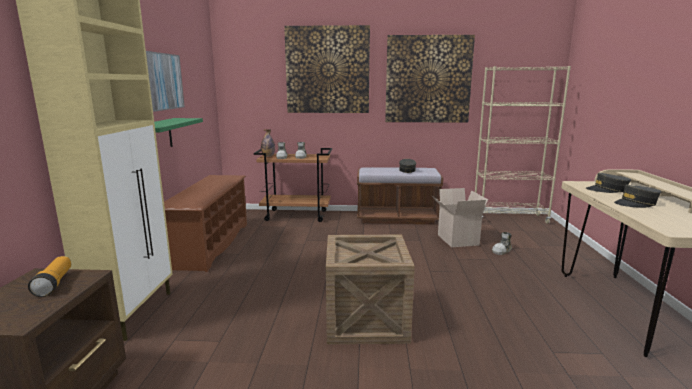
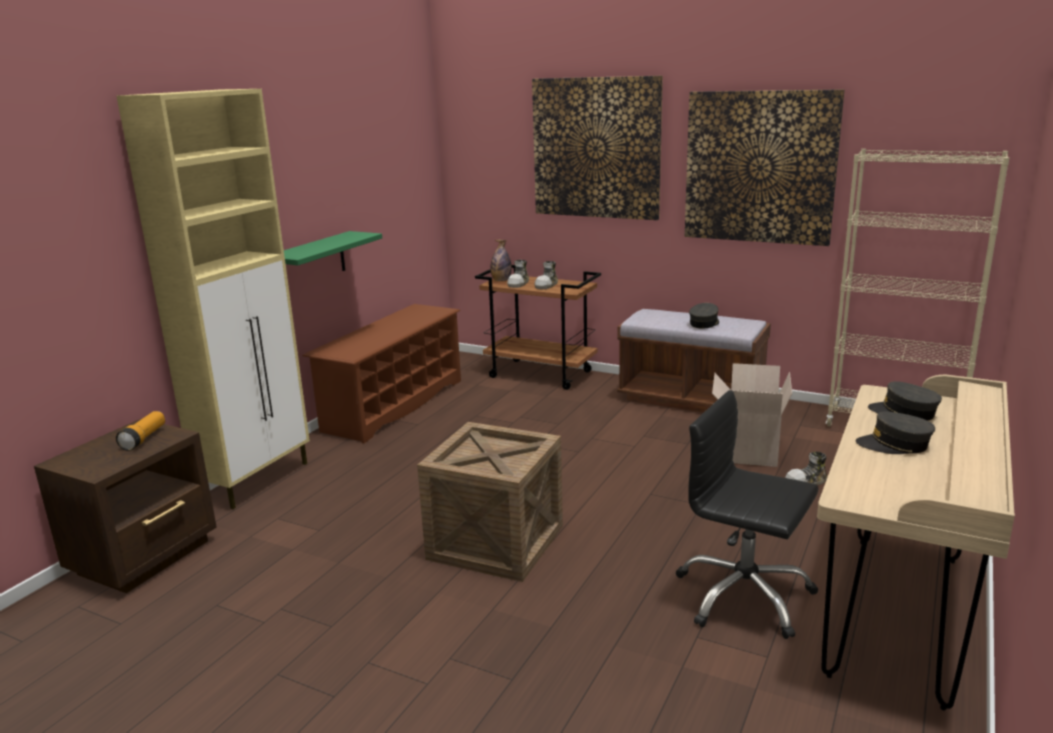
camera: 25 degrees right, 5 degrees up
(163, 81) = (332, 185): picture -> none
(547, 319) = (743, 596): none -> black office chair

